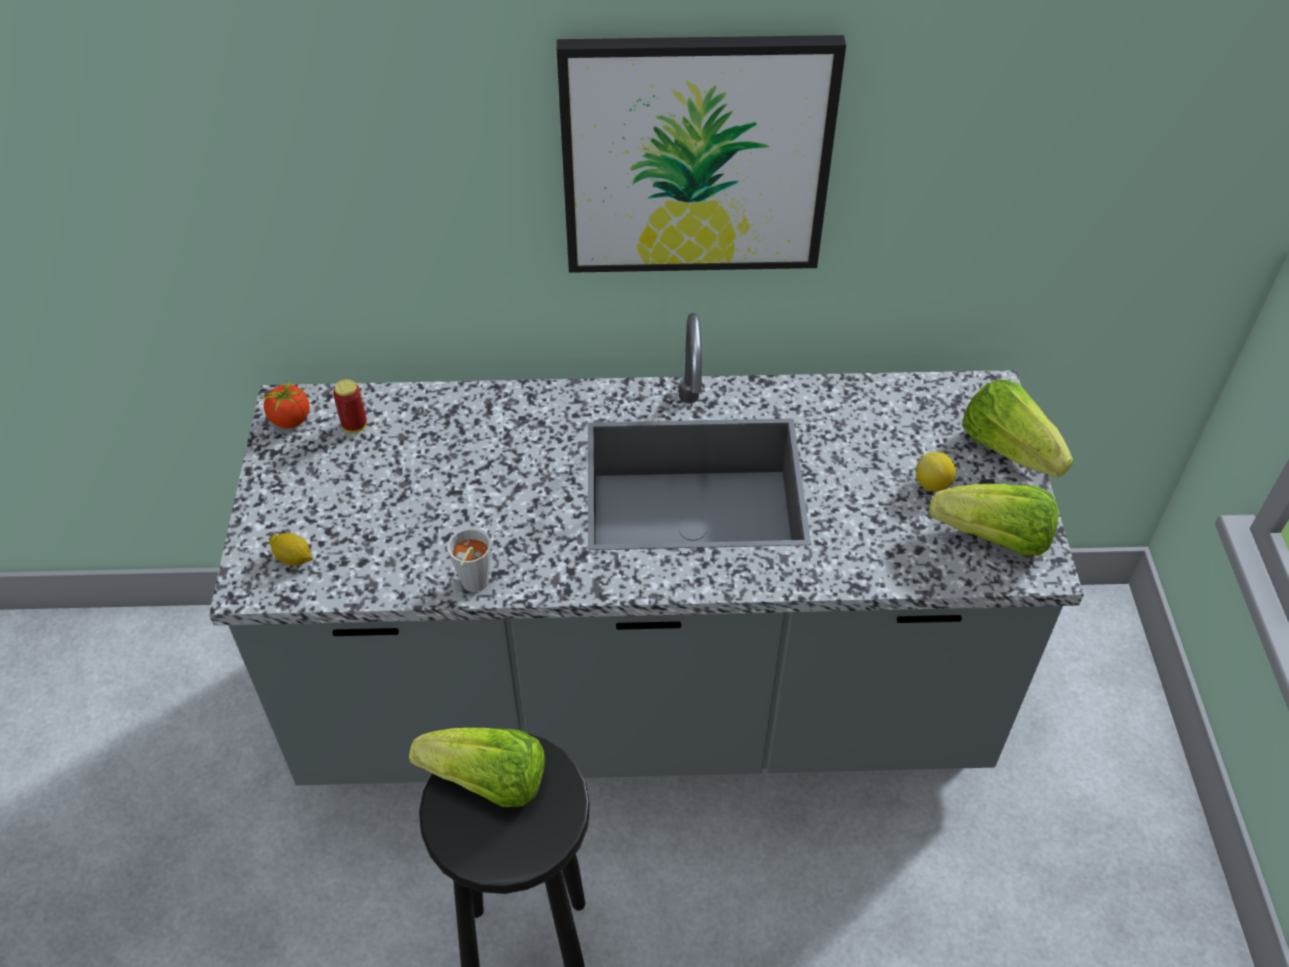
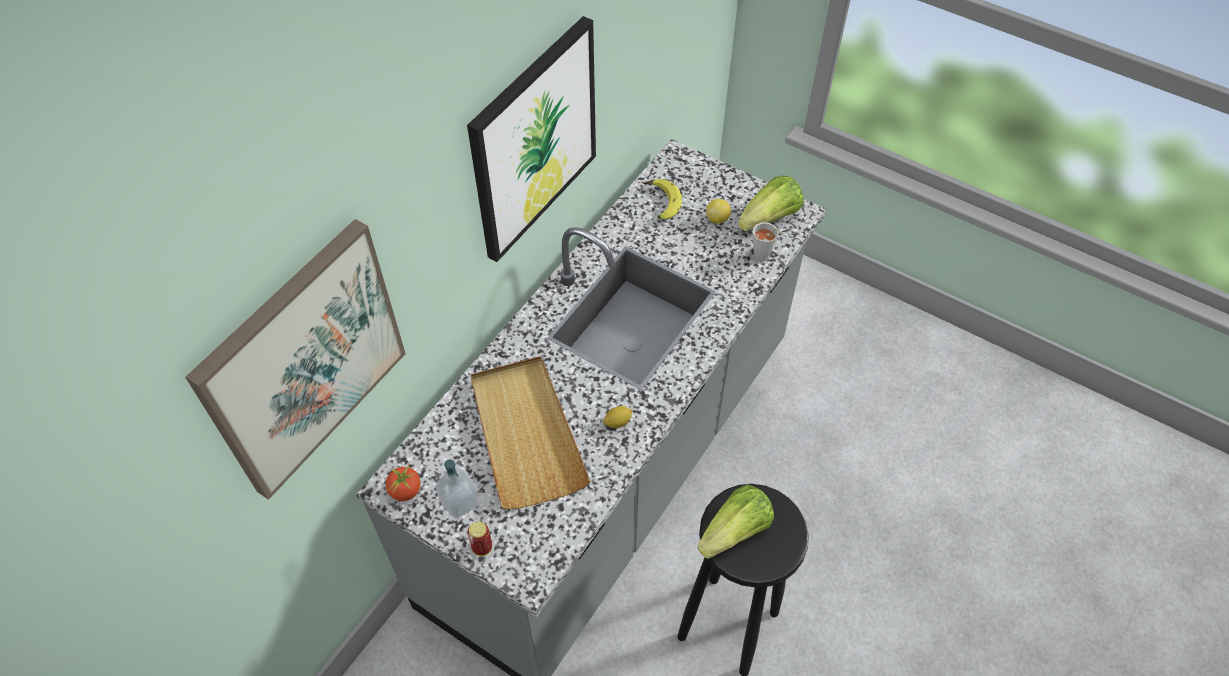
camera: 55 degrees left, 5 degrees up
(214, 151) = (304, 360): none -> picture
(293, 558) = (527, 543): lemon -> lemon (618, 422)
(307, 470) = (460, 501): none -> soap dispenser
(354, 425) = (443, 457): can -> can (482, 548)
(439, 477) = (526, 433): none -> beige tray
(472, 586) = (624, 459): grey cup -> grey cup (764, 257)
(896, 415) = (660, 203): none -> banana
(1009, 449) = (719, 176): lettuce -> none

